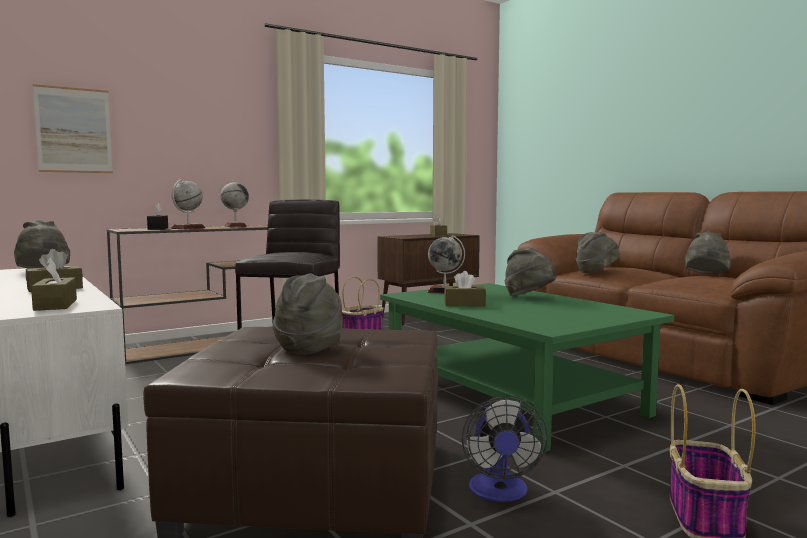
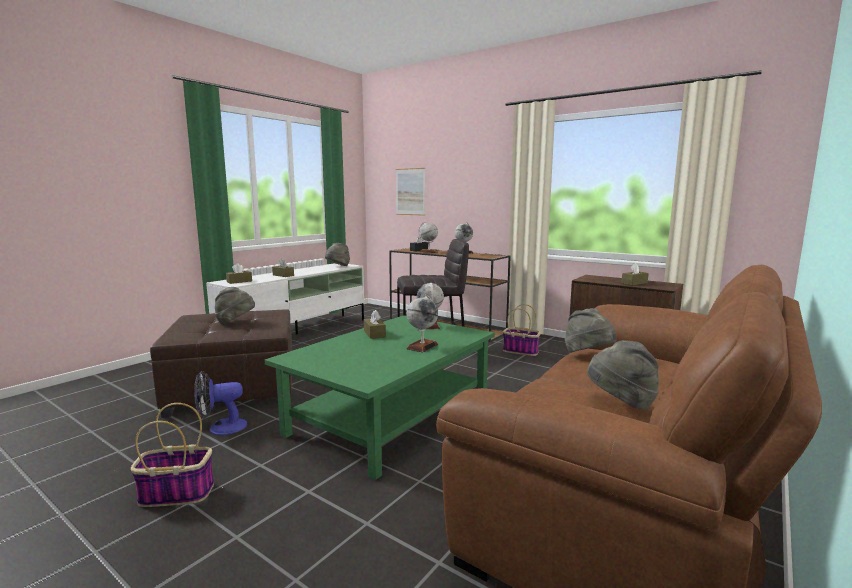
camera: 70 degrees right, 5 degrees up
(529, 297) = (422, 346): grey hat -> globe

